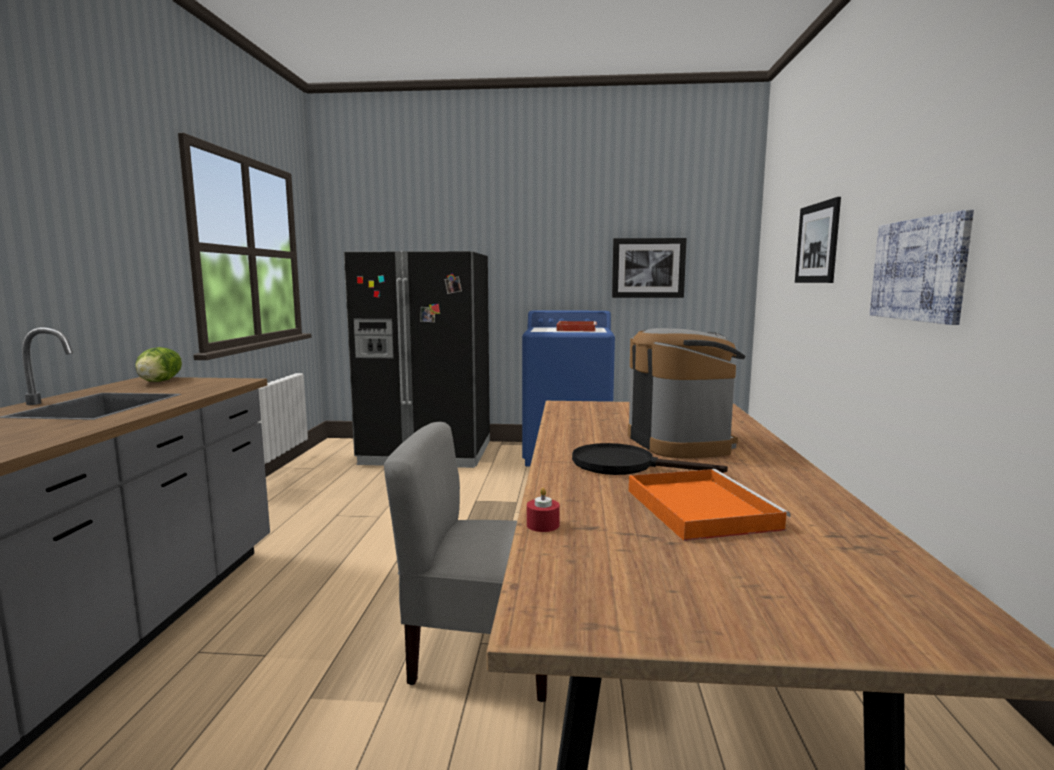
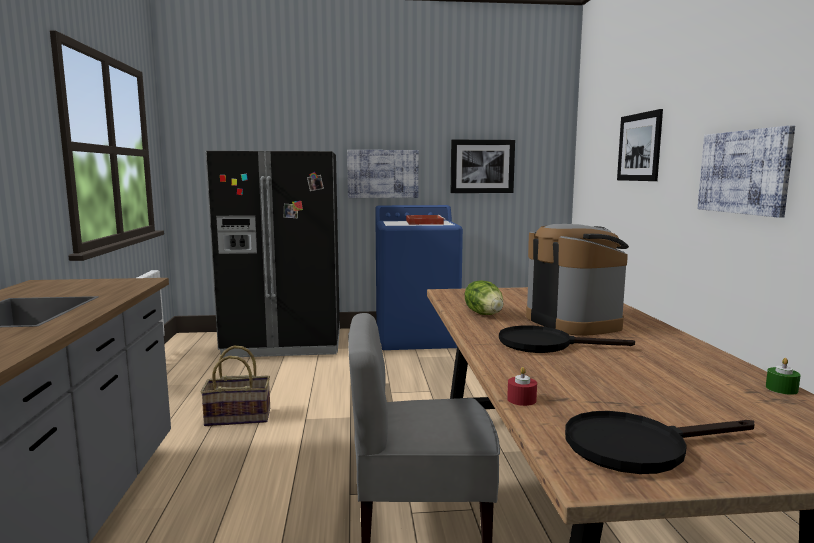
camera: 10 degrees left, 0 degrees up
(160, 381) = (59, 284): lettuce -> lettuce (484, 314)
(349, 526) = (238, 417): none -> basket
(537, 276) = (383, 174): none -> picture
(632, 589) = (638, 446): none -> black frying pan
(698, 508) = (633, 376): orange tray -> none
(877, 535) = (781, 389): none -> green candle

